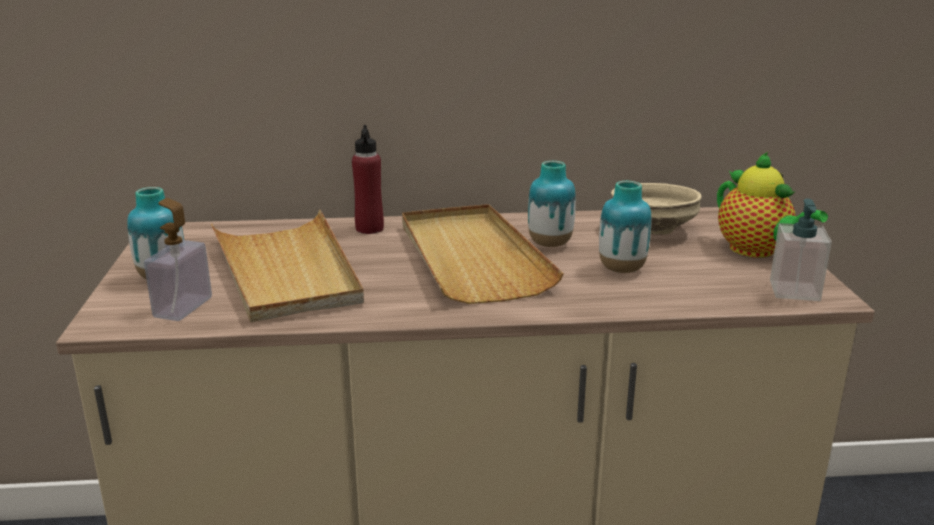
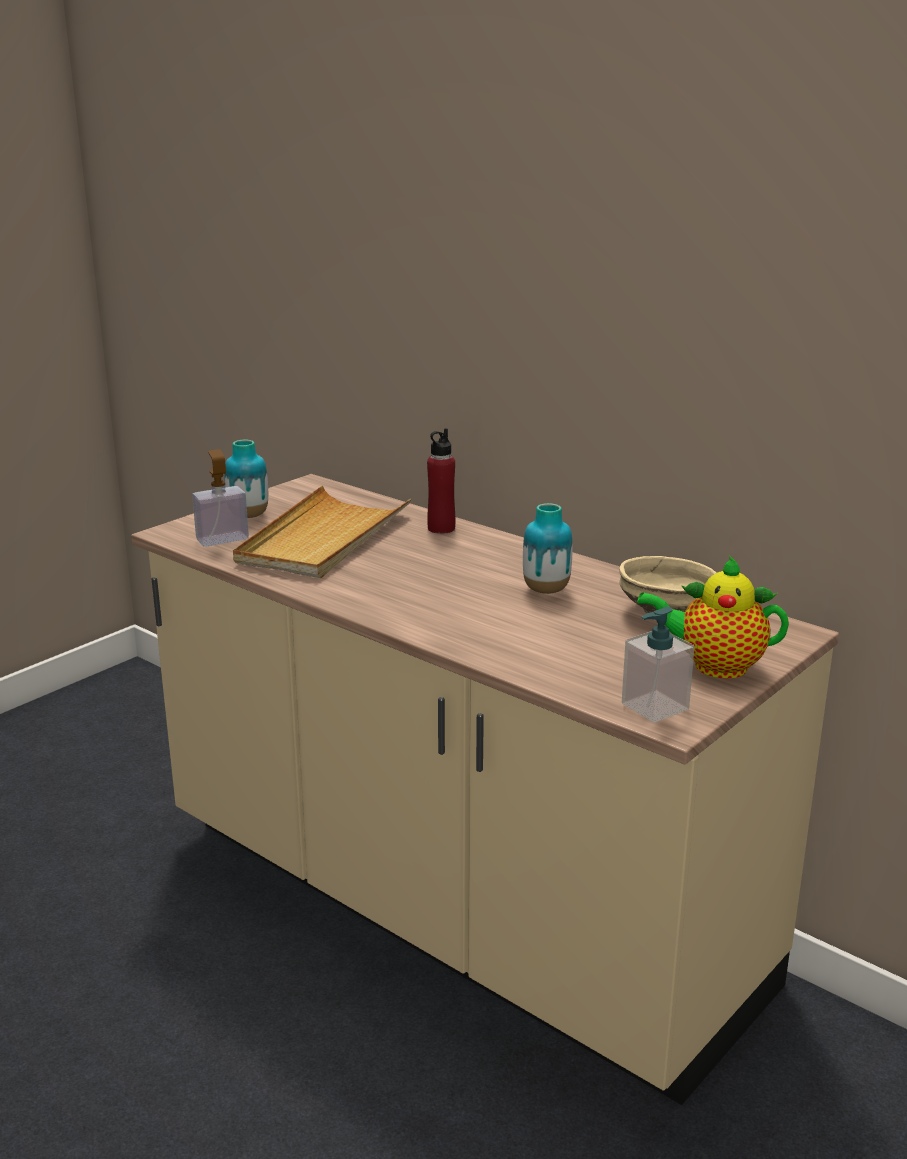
camera: 45 degrees right, 0 degrees up
(471, 257) = (461, 577): beige tray -> none
(621, 269) = (552, 630): vase -> none
(756, 251) = (714, 666): teapot -> teapot turned 90 degrees clockwise

